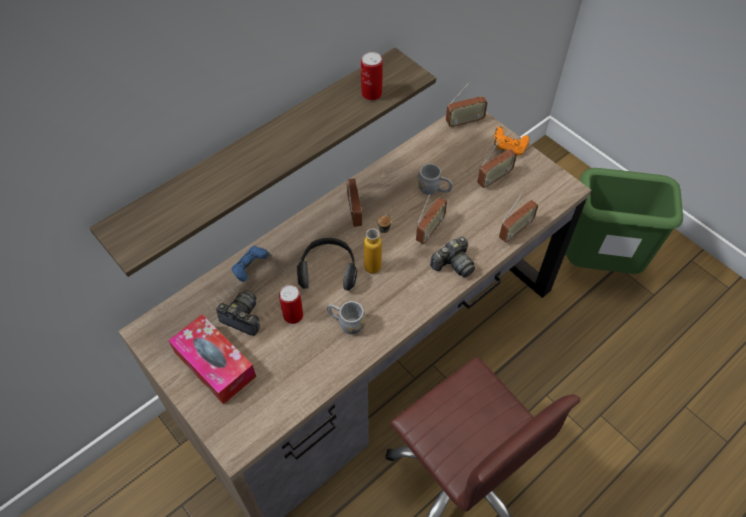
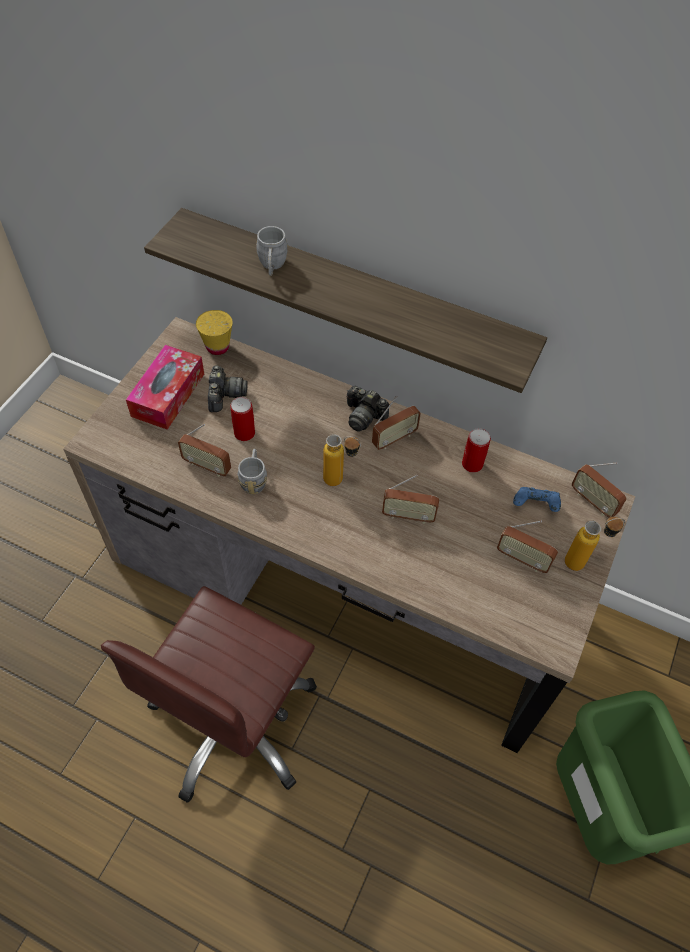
camera: 65 degrees right, 0 degrees up
(180, 306) = (217, 347): none -> yellow cup
(251, 269) = (282, 381): blue game controller -> blue game controller (535, 506)
(328, 271) = (309, 443): headphones -> none
(371, 93) = (458, 339): can -> can (472, 464)
(433, 190) = (468, 502): grey mug -> grey mug (272, 266)
(453, 264) = (374, 553): camera -> camera (364, 416)
(509, 148) = (582, 562): orange game controller -> bottle
(515, 231) = (455, 604): radio -> radio (207, 466)

